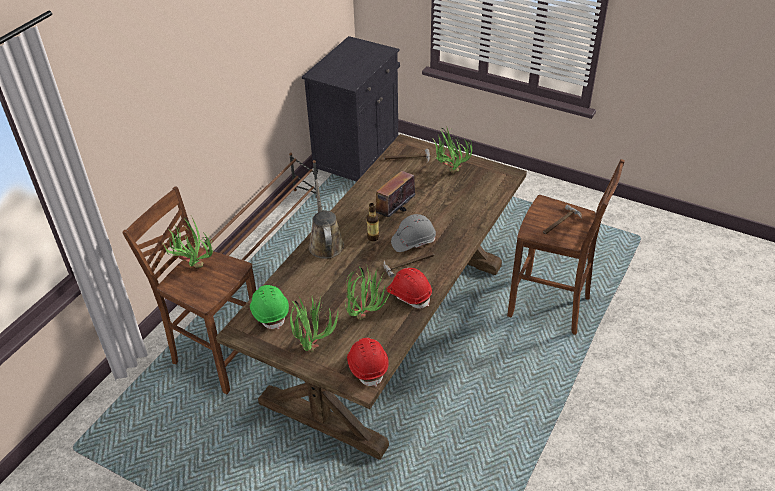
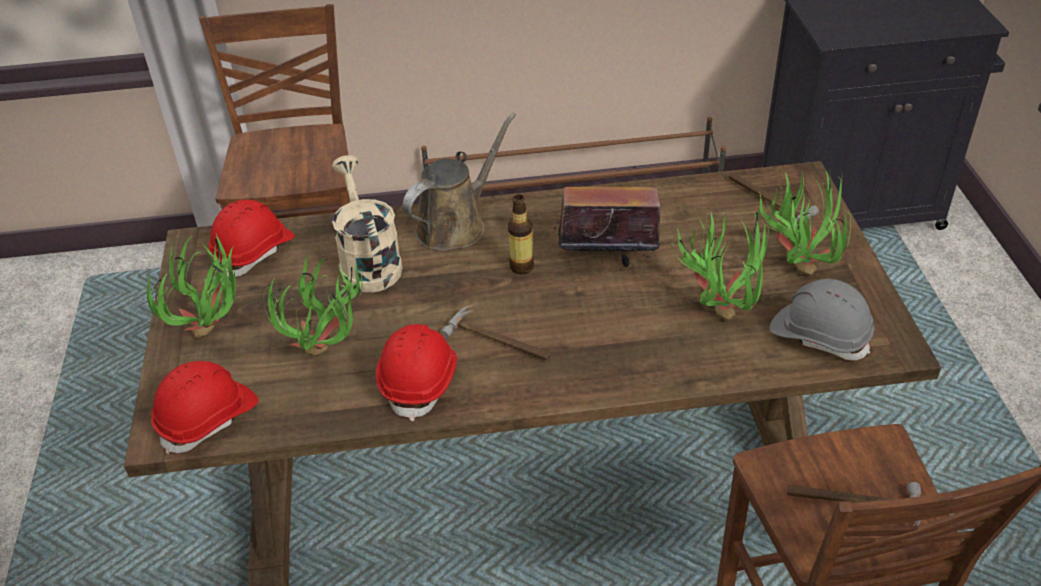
camera: 55 degrees right, 0 degrees up
(193, 266) = (300, 139): potted plant -> potted plant (717, 308)
(270, 312) = (254, 252): green hard hat -> red hard hat
(319, 279) = (368, 262): none -> beige watering can
(413, 241) = (560, 317): grey hard hat -> grey hard hat (819, 335)

